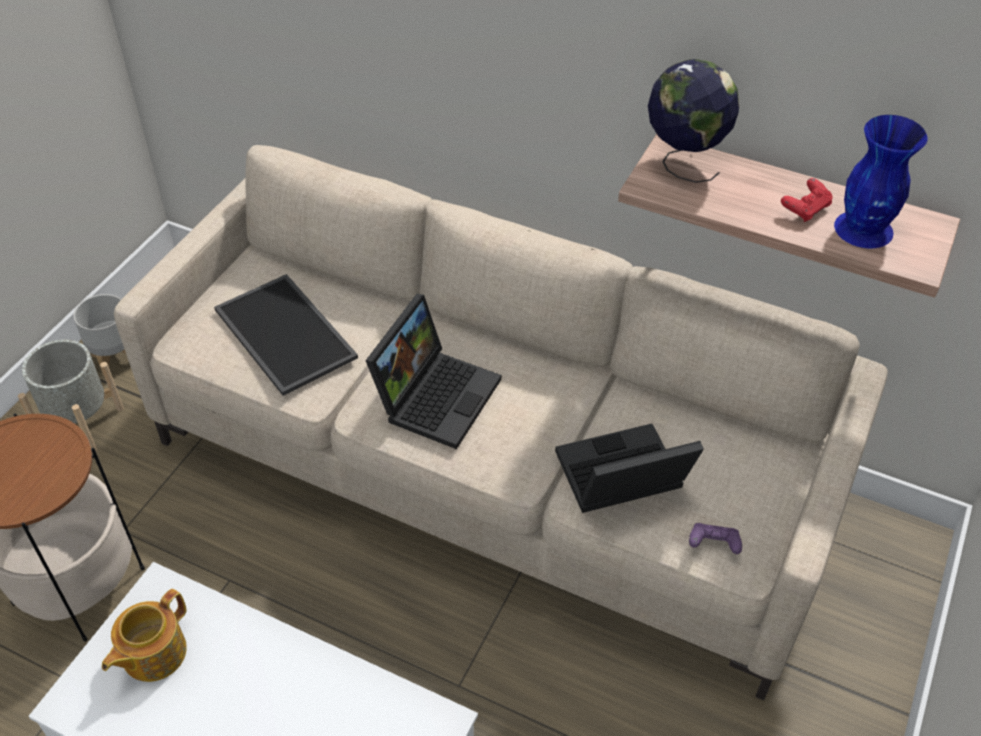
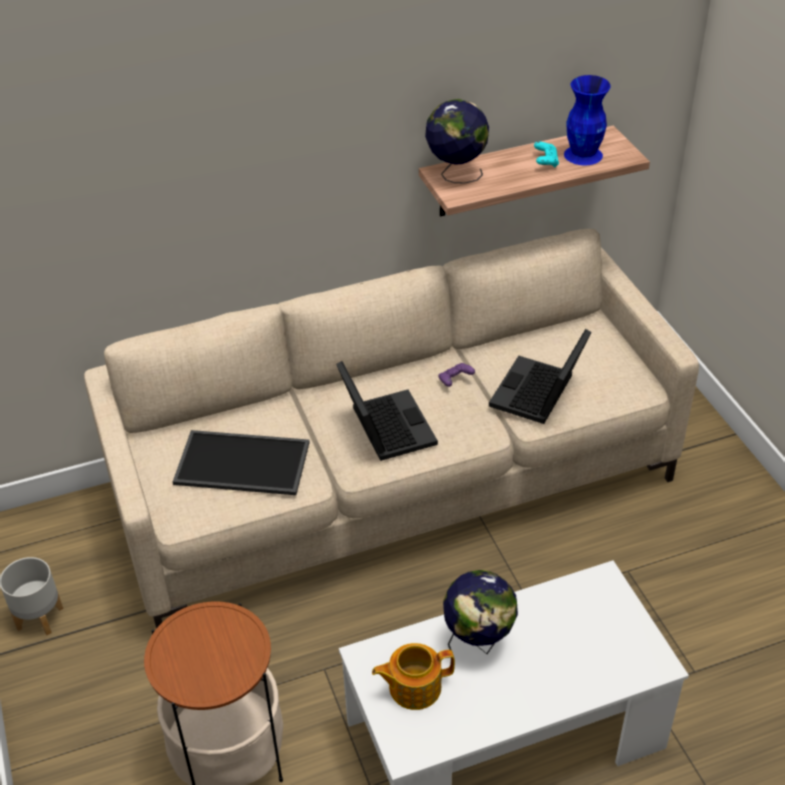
camera: 45 degrees left, 5 degrees down
(81, 424) = (78, 675): grey planter -> none
(152, 653) = (413, 687): teapot -> teapot turned 90 degrees clockwise
(254, 668) = (478, 642): none -> globe
(713, 544) = (620, 390): purple game controller -> purple game controller (455, 380)
(805, 209) = (545, 161): red game controller -> turquoise game controller

